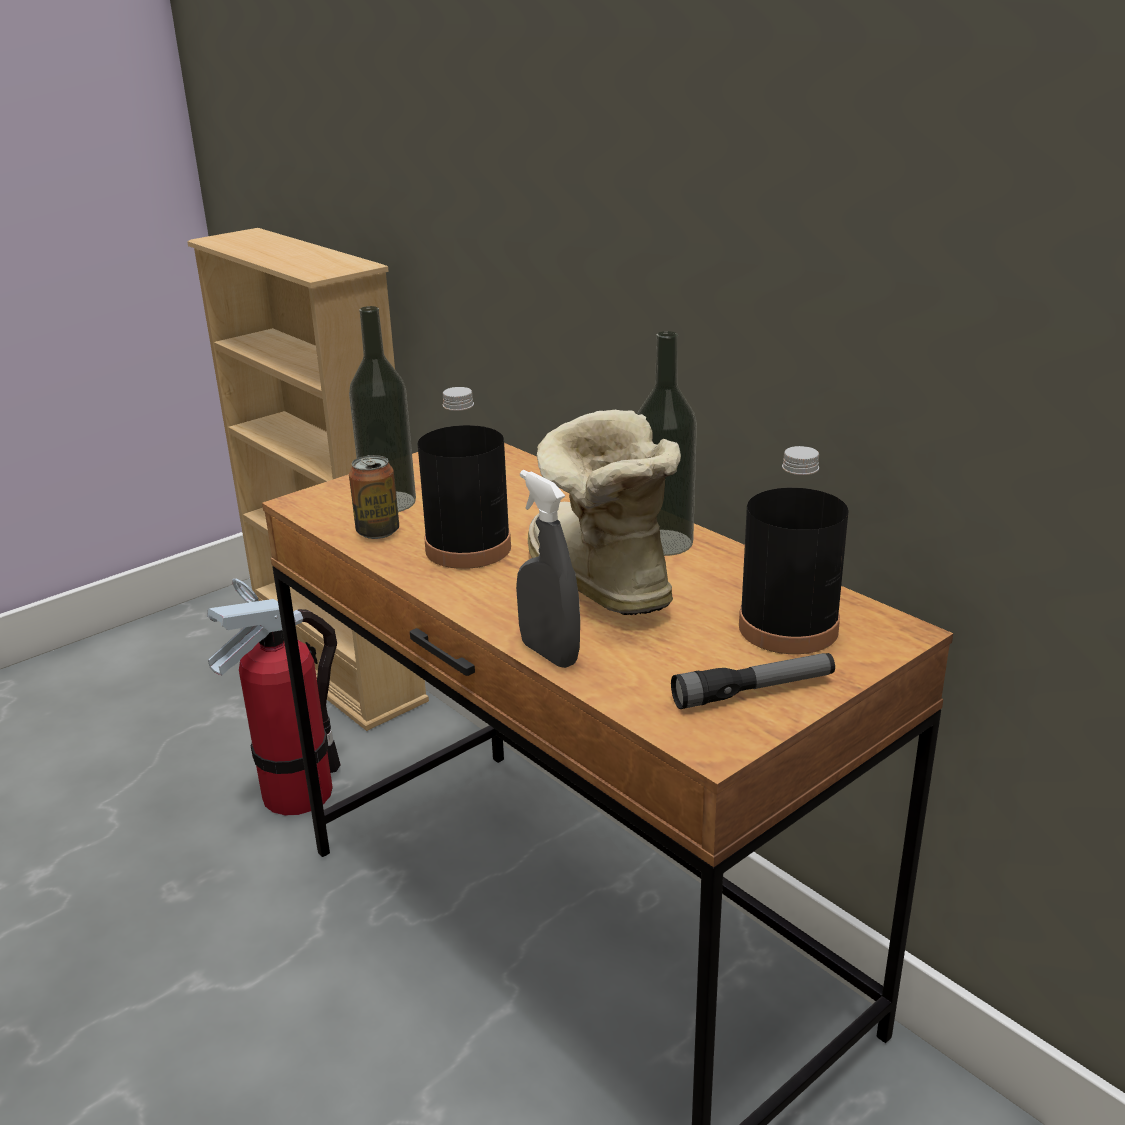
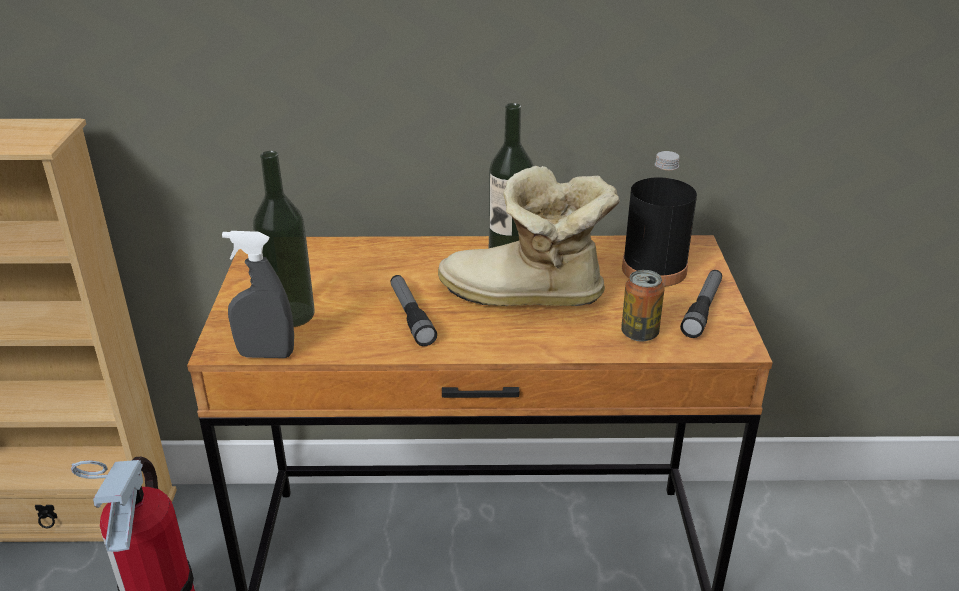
camera: 50 degrees left, 5 degrees up
(377, 532) = (328, 338): can -> can (639, 333)
(468, 548) = (411, 316): black bottle -> flashlight
(549, 653) = (584, 349): grey spray bottle -> grey spray bottle (266, 354)

